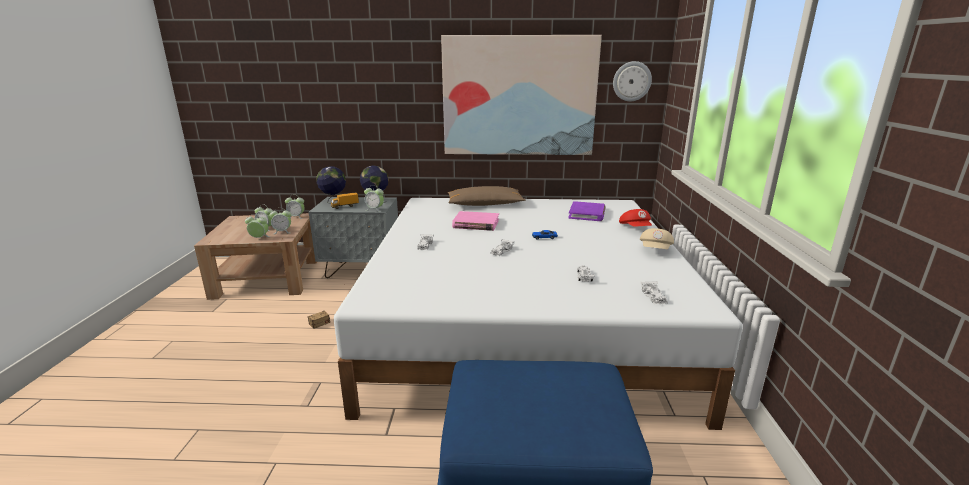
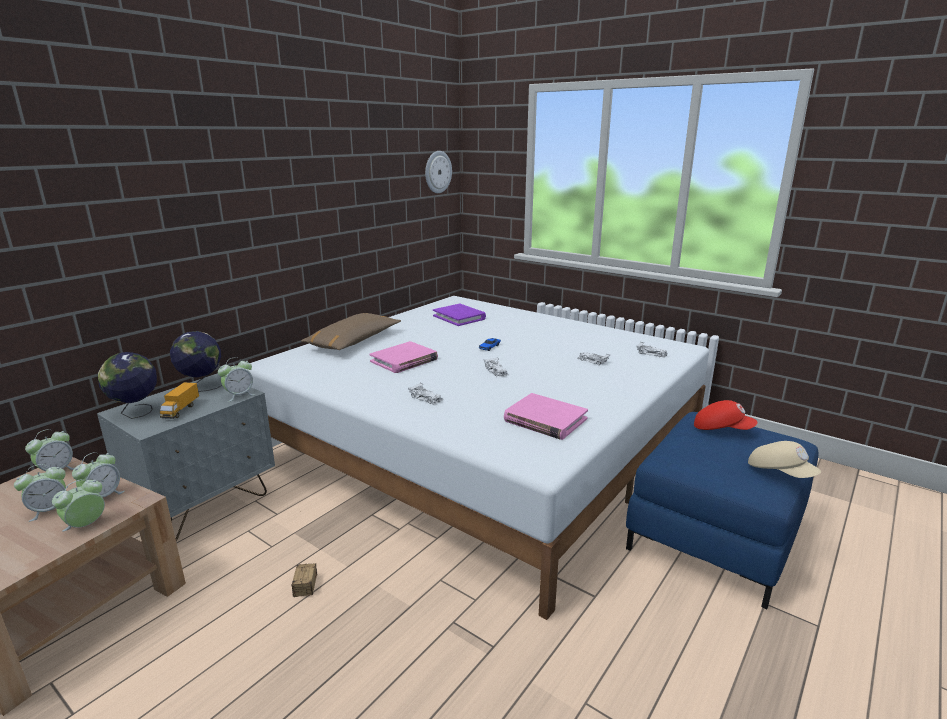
camera: 55 degrees left, 0 degrees up
(437, 287) = (545, 420): none -> pink book
(519, 96) = (347, 198): picture -> none
(635, 228) = (520, 316): red cap -> red cap (722, 429)
(655, 250) = (572, 326): beige cap -> beige cap (780, 473)

